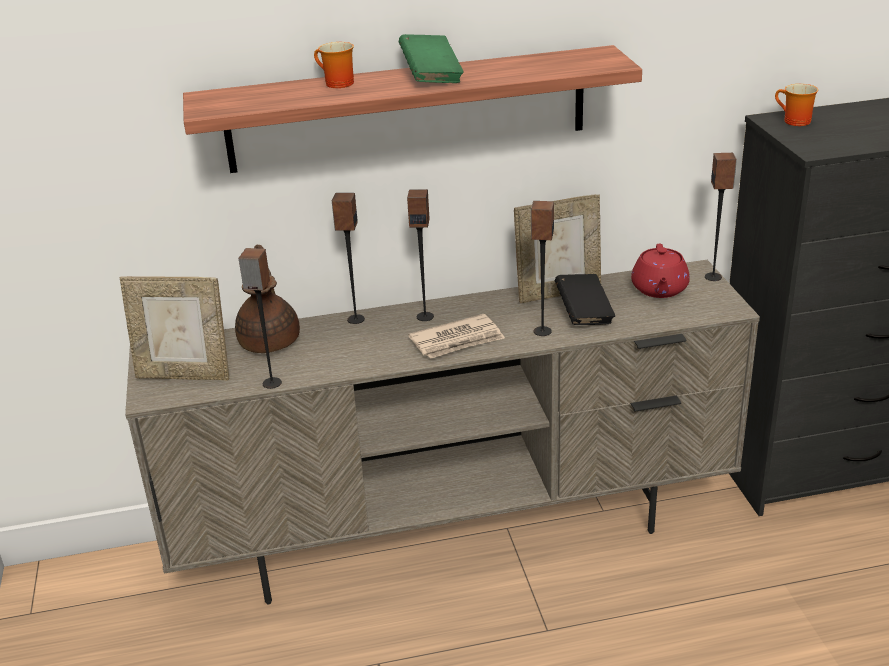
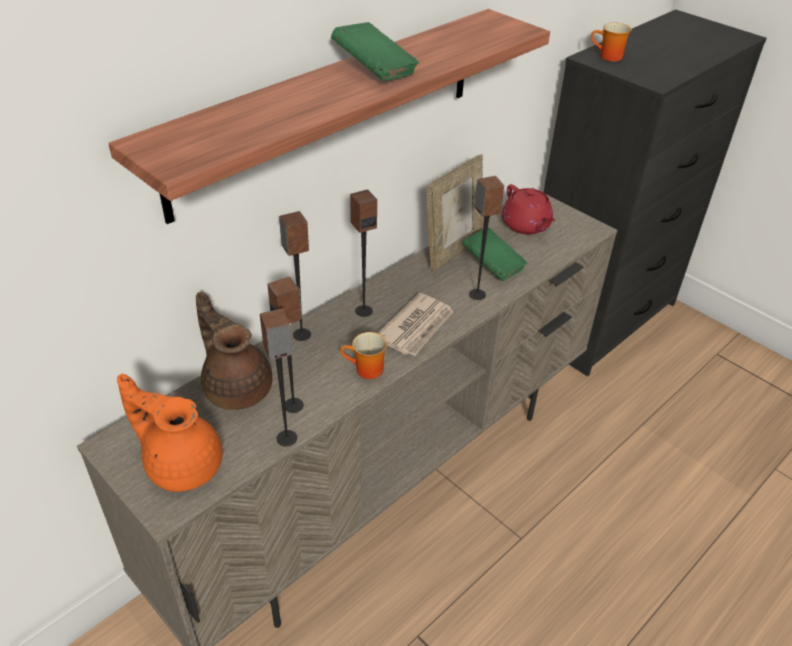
camera: 35 degrees left, 10 degrees up
(184, 375) = (182, 463): picture frame -> orange teapot
(335, 84) = (284, 97): mug -> mug (366, 371)
(584, 314) = (493, 266): black book -> green book
(713, 277) = (553, 202): speaker -> speaker (294, 405)

